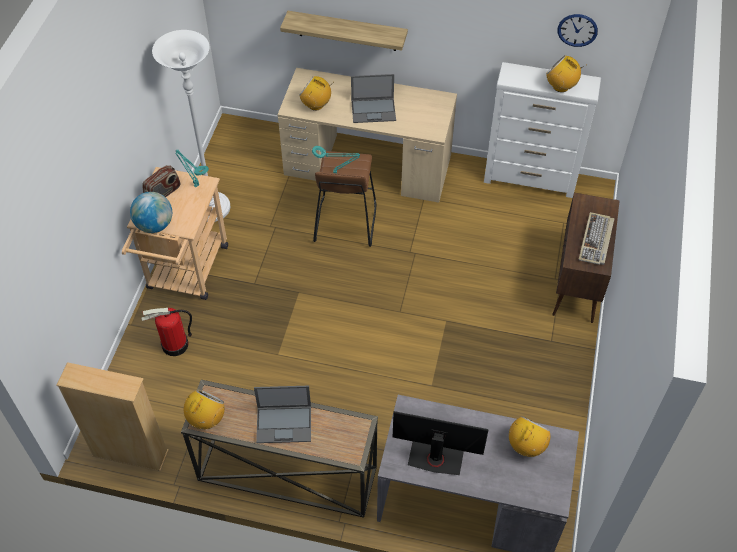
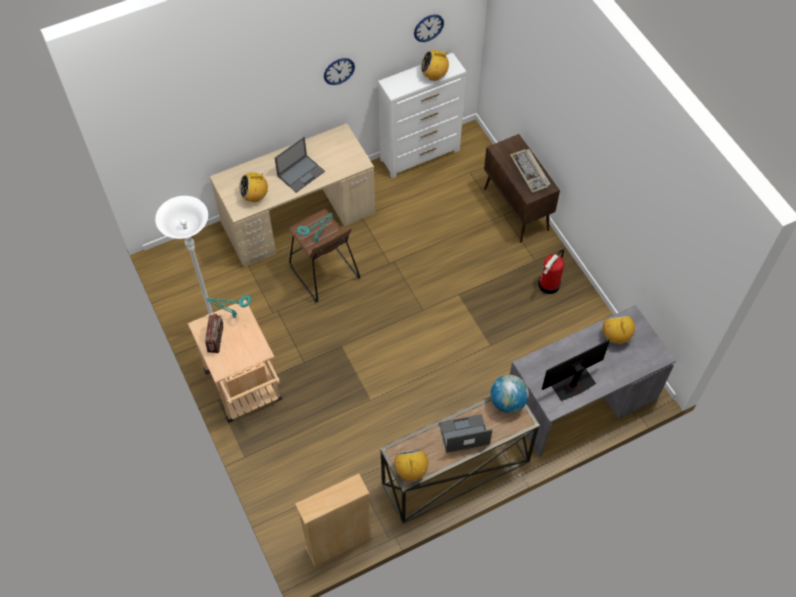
camera: 40 degrees left, 5 degrees up
(154, 225) = (236, 366): globe -> globe (508, 401)
(175, 345) = (292, 447): fire extinguisher -> fire extinguisher (549, 285)
(284, 424) = (463, 434): laptop -> laptop turned 150 degrees counterclockwise
(347, 31) = (247, 124): shelf -> none
(459, 25) = (339, 71): none -> wall clock

